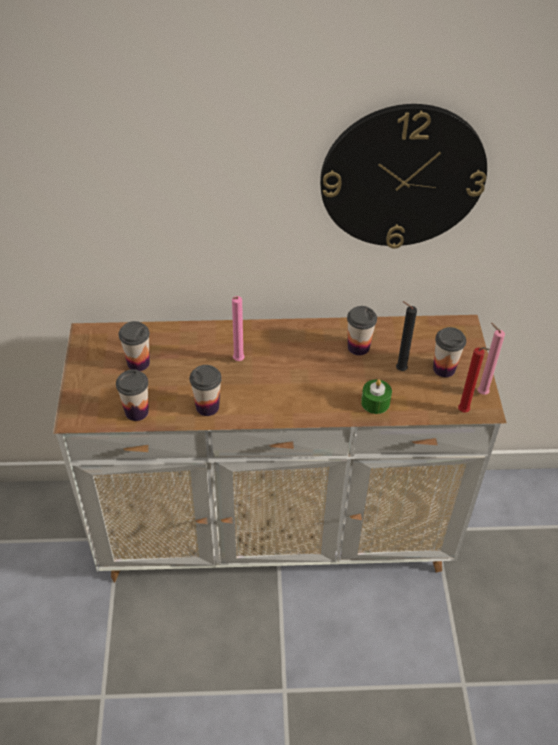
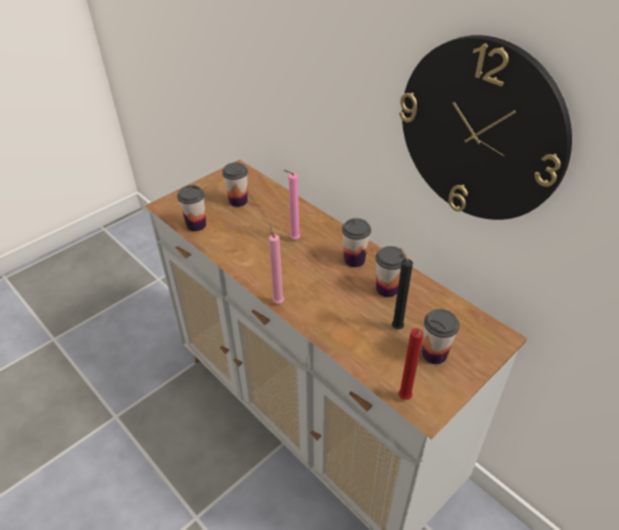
camera: 50 degrees right, 5 degrees down
(207, 407) = (235, 251): cup -> cup (354, 260)
(375, 402) = (343, 334): green candle -> none
(480, 392) = (441, 396): pink candle -> pink candle (278, 301)

